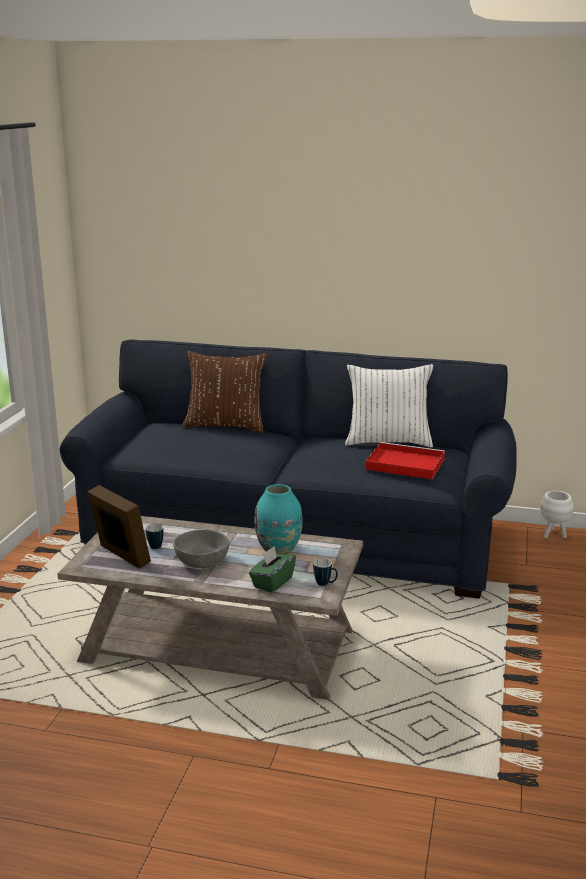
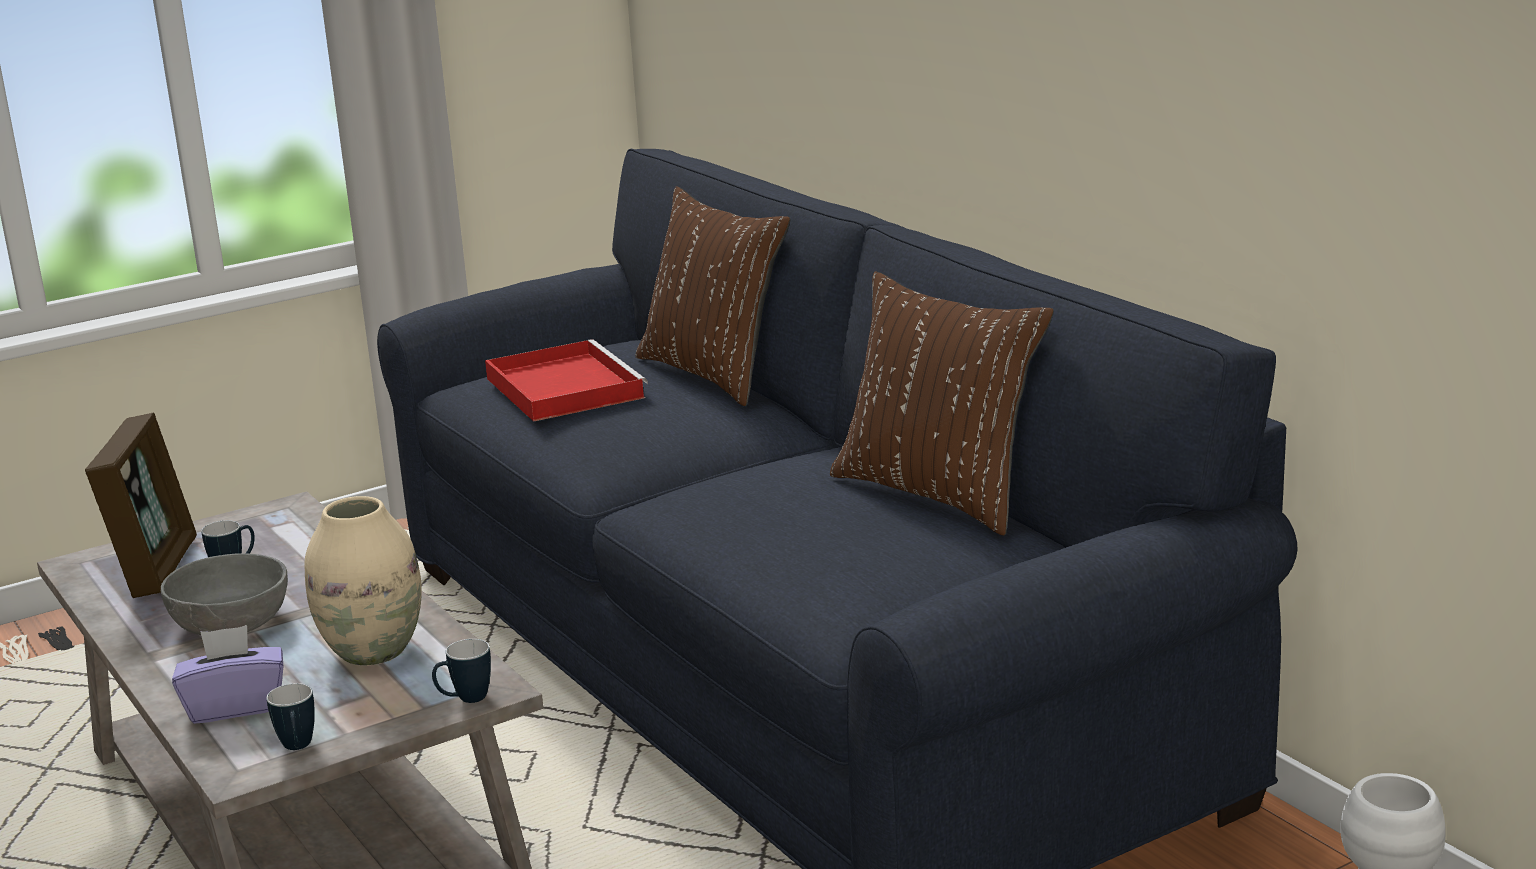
camera: 45 degrees right, 0 degrees up
(272, 582) = (235, 706): green tissue box -> purple tissue box
(279, 550) = (373, 652): turquoise vase -> beige vase
(344, 551) = (465, 700): none -> mug
(388, 441) = (939, 494): white pillow -> brown pillow
(403, 464) = (850, 552): red tray -> red tray (562, 387)

